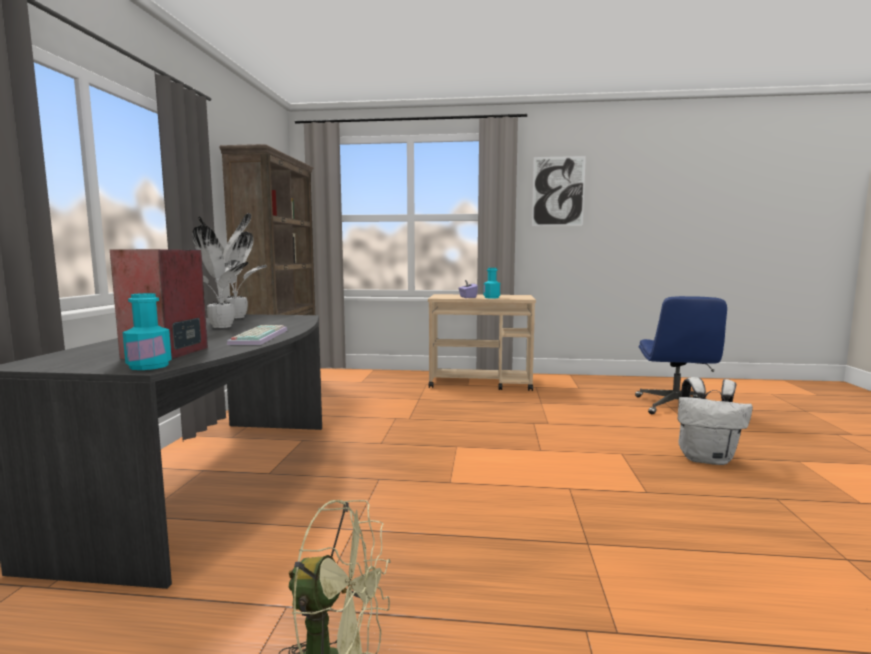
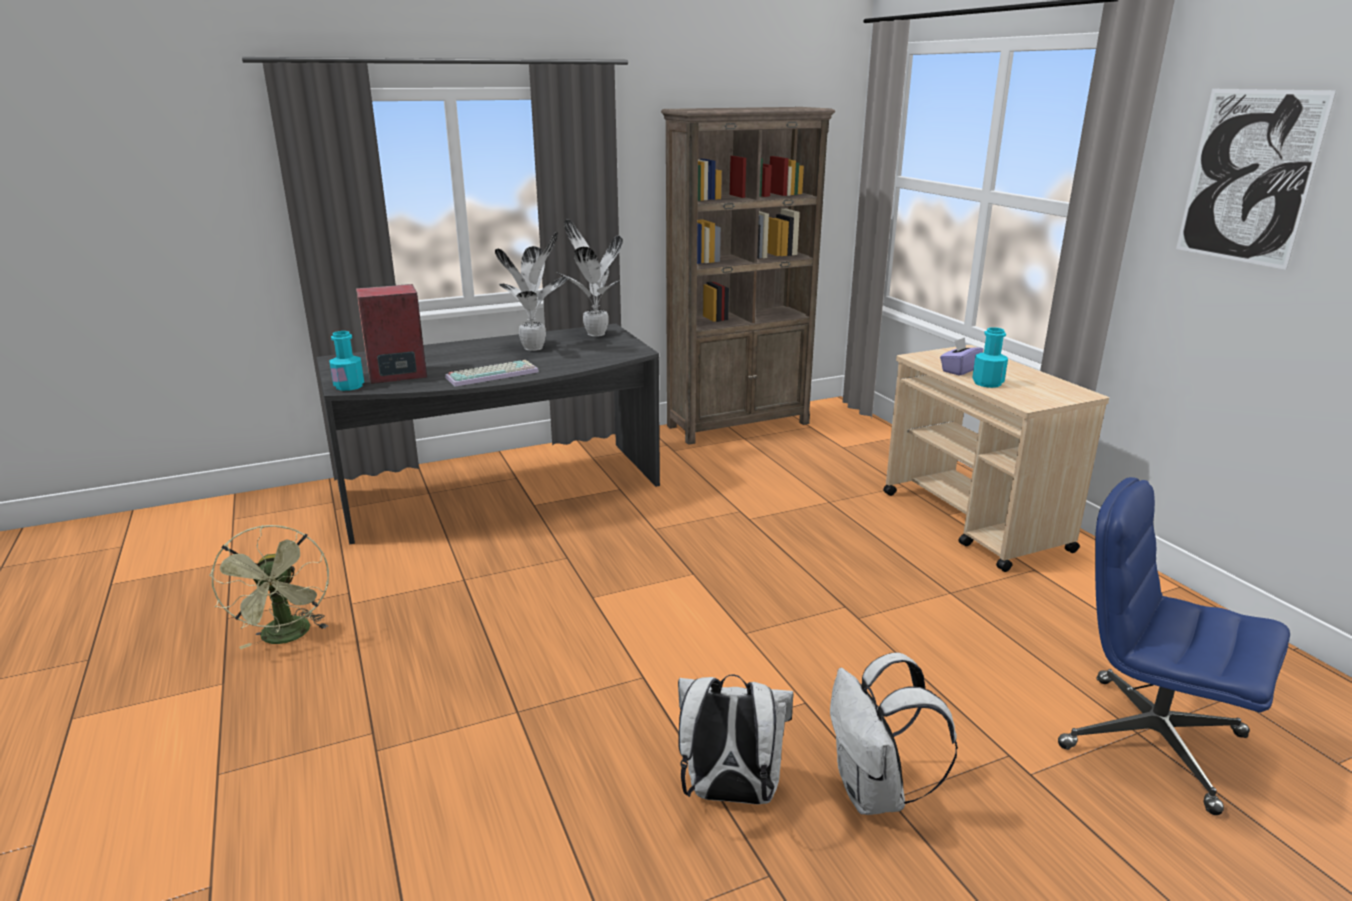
camera: 60 degrees right, 15 degrees up
(675, 407) = (1149, 740): blue office chair -> blue office chair turned 60 degrees clockwise
(704, 492) = (729, 794): none -> white backpack

